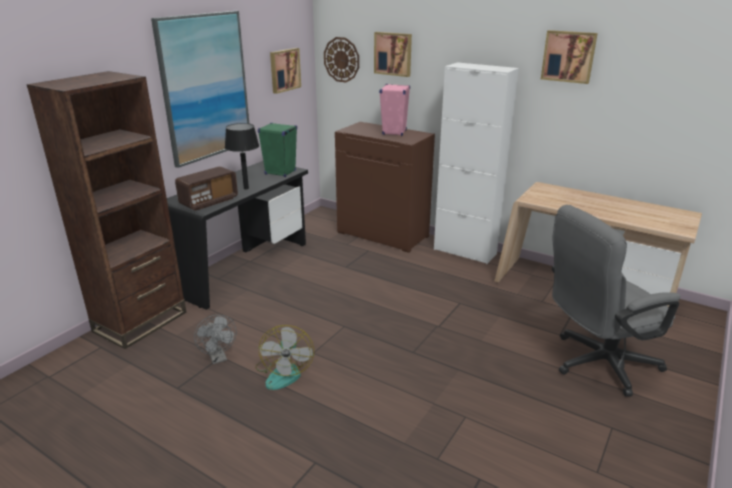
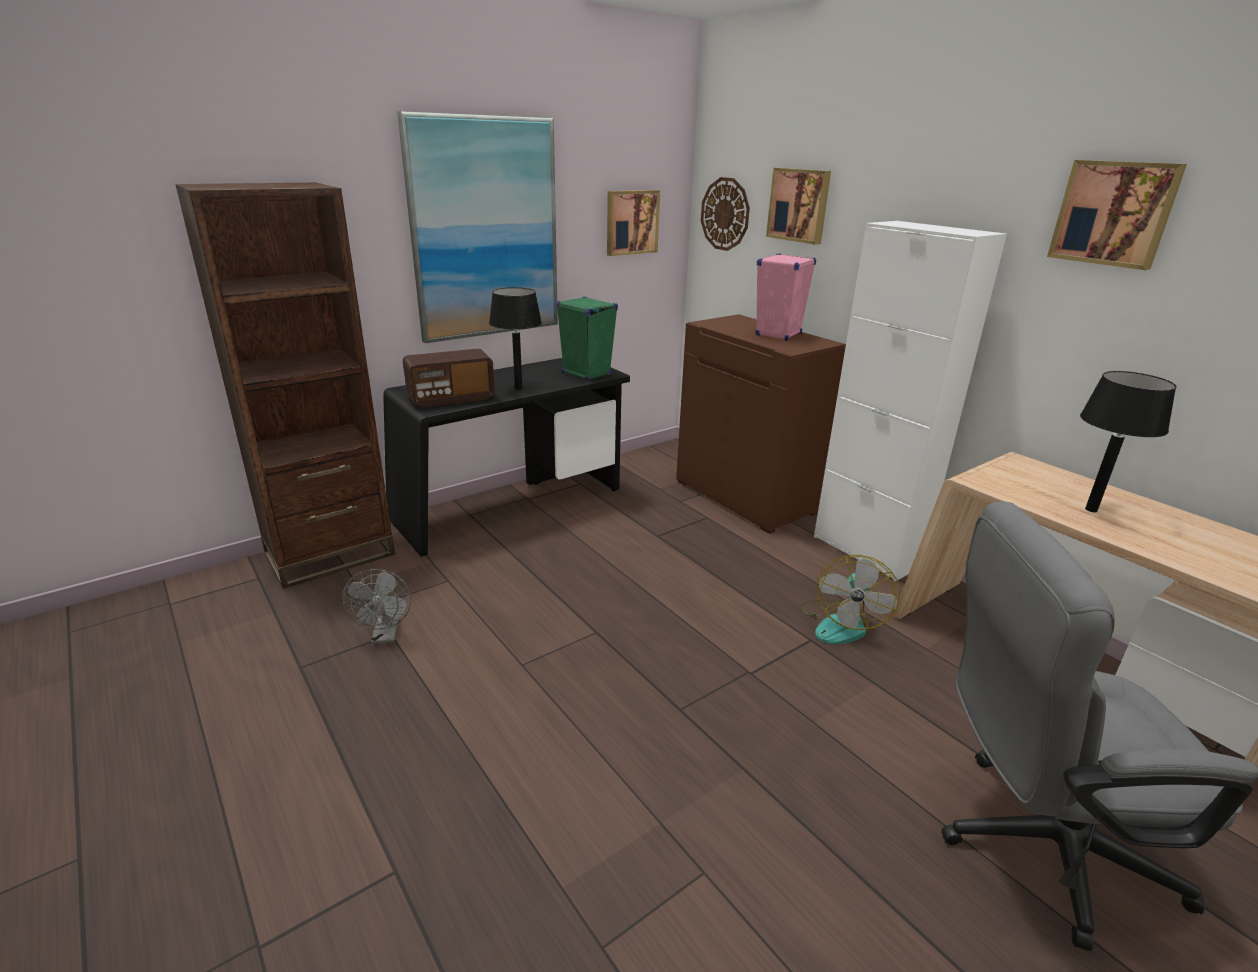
camera: 20 degrees right, 0 degrees up
(284, 372) = (459, 685): fan -> fan (841, 623)
(584, 204) = (1090, 509): none -> black table lamp

